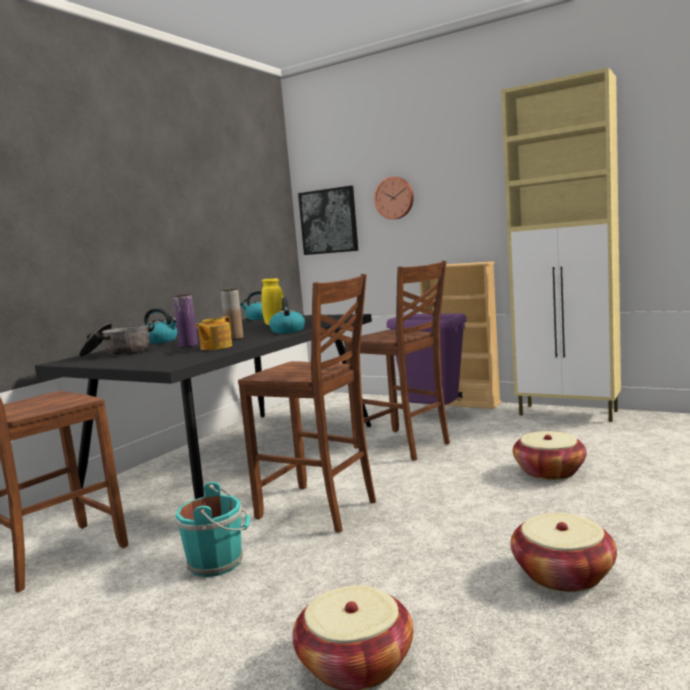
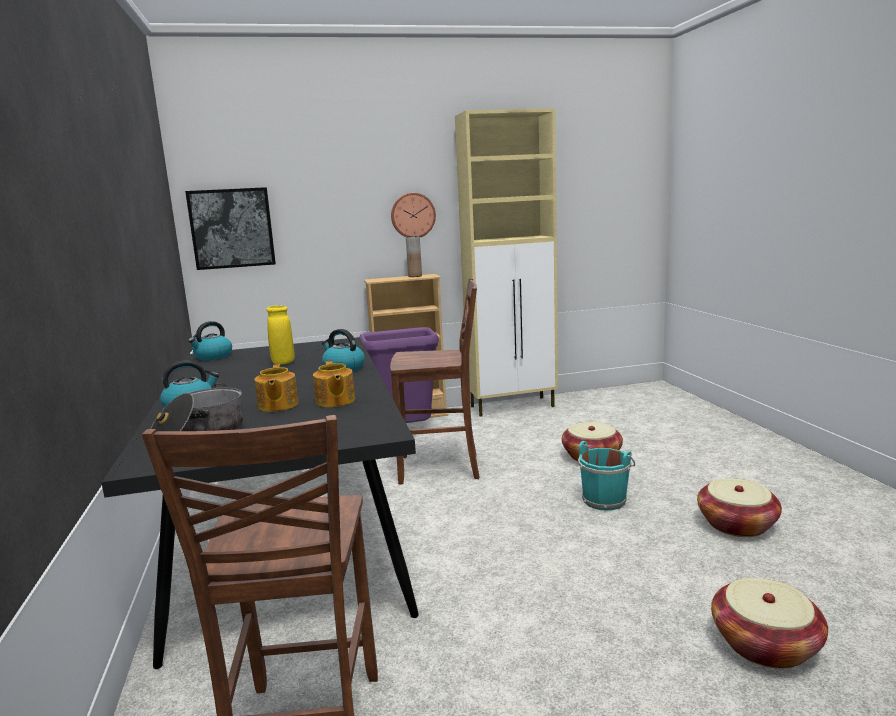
camera: 45 degrees left, 5 degrees up
(188, 345) = (277, 405): purple vase -> teapot
(218, 562) = (510, 637): turquoise bucket -> turquoise bucket (604, 499)
(234, 338) = (305, 386): brown vase -> brown vase (415, 276)
(319, 510) = (493, 551): brown chair -> none
(394, 198) = (323, 205): wall clock -> wall clock (412, 215)

